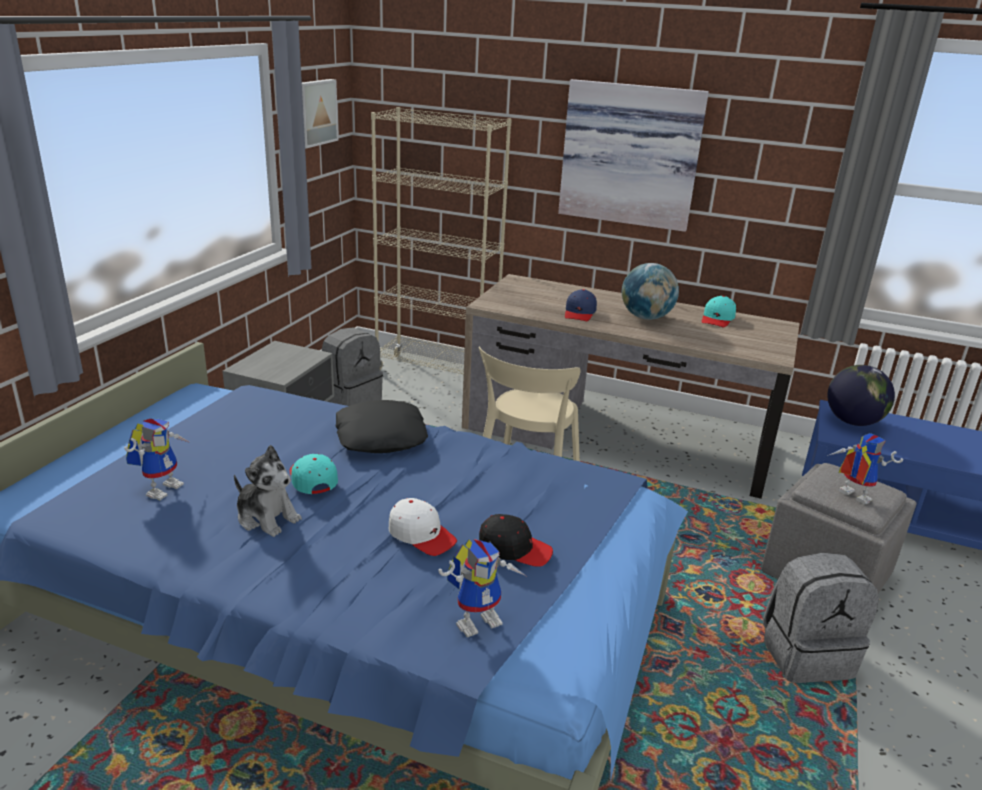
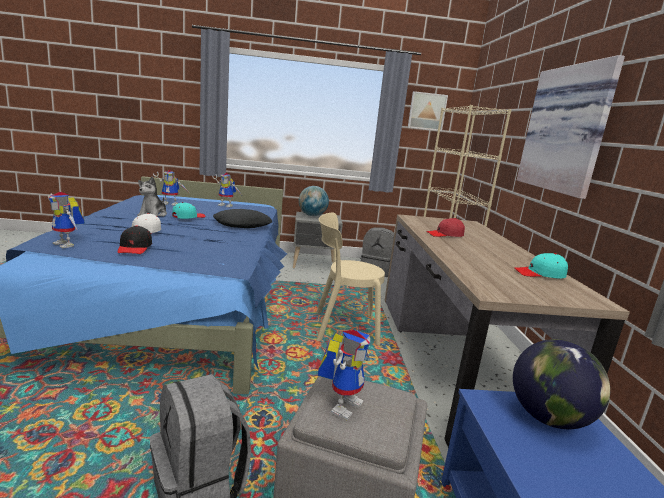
camera: 65 degrees right, 10 degrees down
(212, 426) = (227, 205): none -> toy robot
(580, 313) = (445, 234): blue cap -> red cap
(646, 317) = (480, 251): globe -> globe (312, 215)

